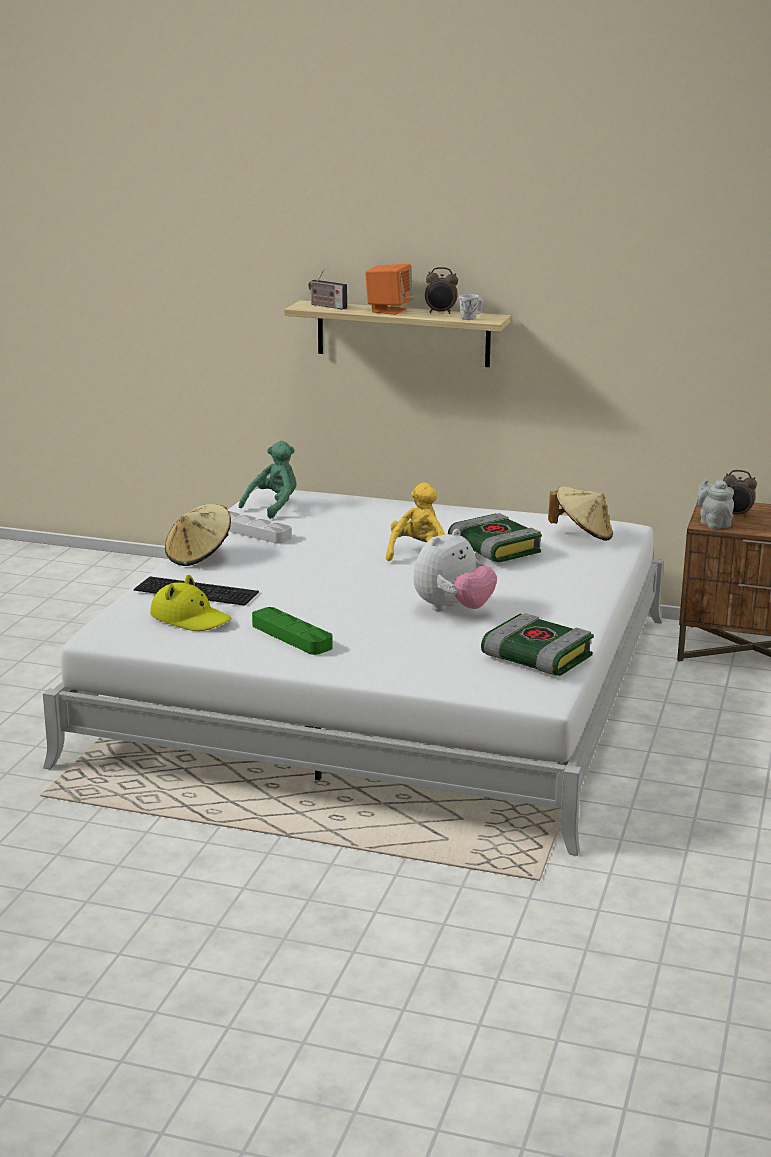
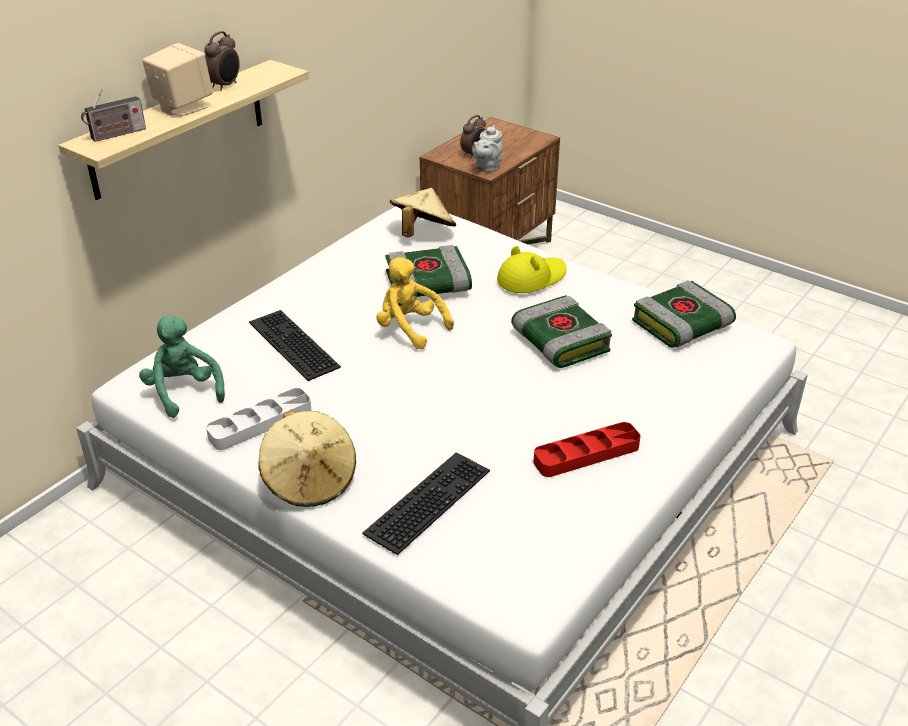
camera: 70 degrees left, 15 degrees up
(190, 618) = (504, 521): yellow hat -> yellow hat (531, 278)
(291, 636) = (586, 454): green tray -> red tray
(359, 523) = (290, 344): none -> keyboard
(388, 310) = (182, 107): orange speaker -> beige speaker
(453, 609) = (558, 341): plush toy -> book
(471, 318) = (267, 77): white mug -> none
(713, 523) = (487, 167): grey teapot -> grey teapot turned 60 degrees counterclockwise

